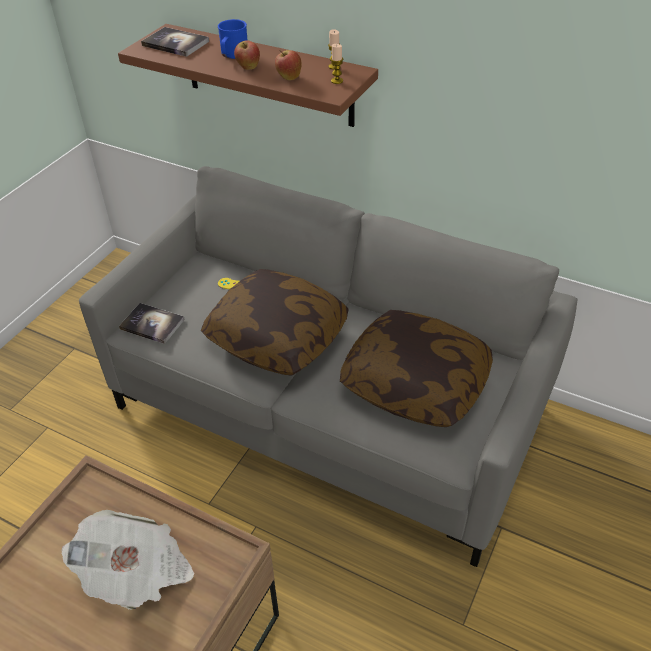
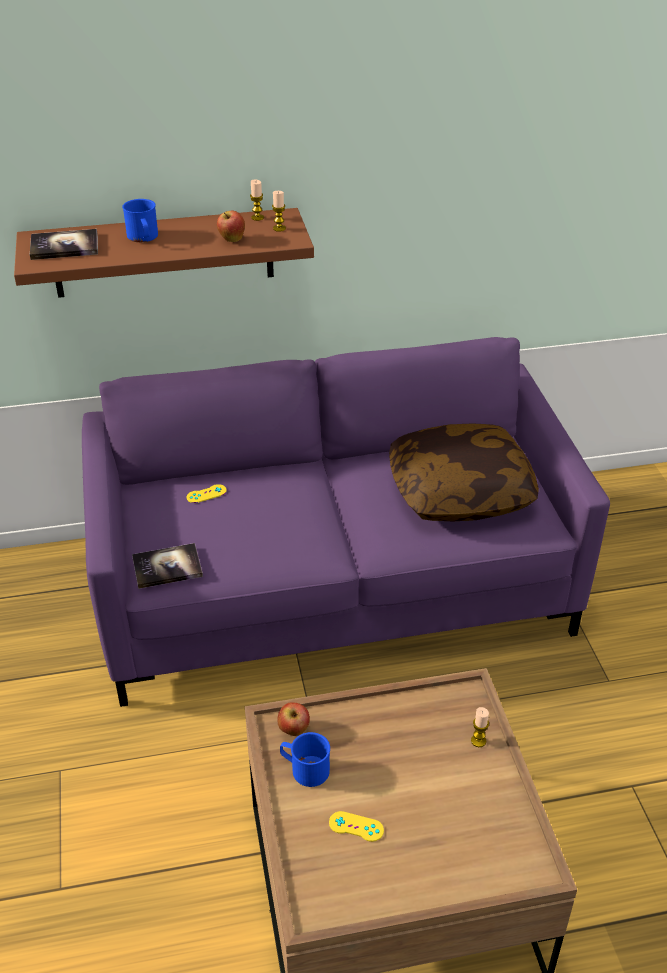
camera: 40 degrees left, 5 degrees down
(48, 597) = (356, 826): none -> yellow game controller
(69, 528) = (305, 769): none -> blue mug
(137, 572) = (407, 758): newspaper -> none
(198, 598) = (478, 741): none -> candle
(248, 68) = (179, 244): apple -> apple (294, 730)
(277, 337) = (303, 517): pillow -> none
(328, 408) = (333, 588): grey sofa -> purple sofa

